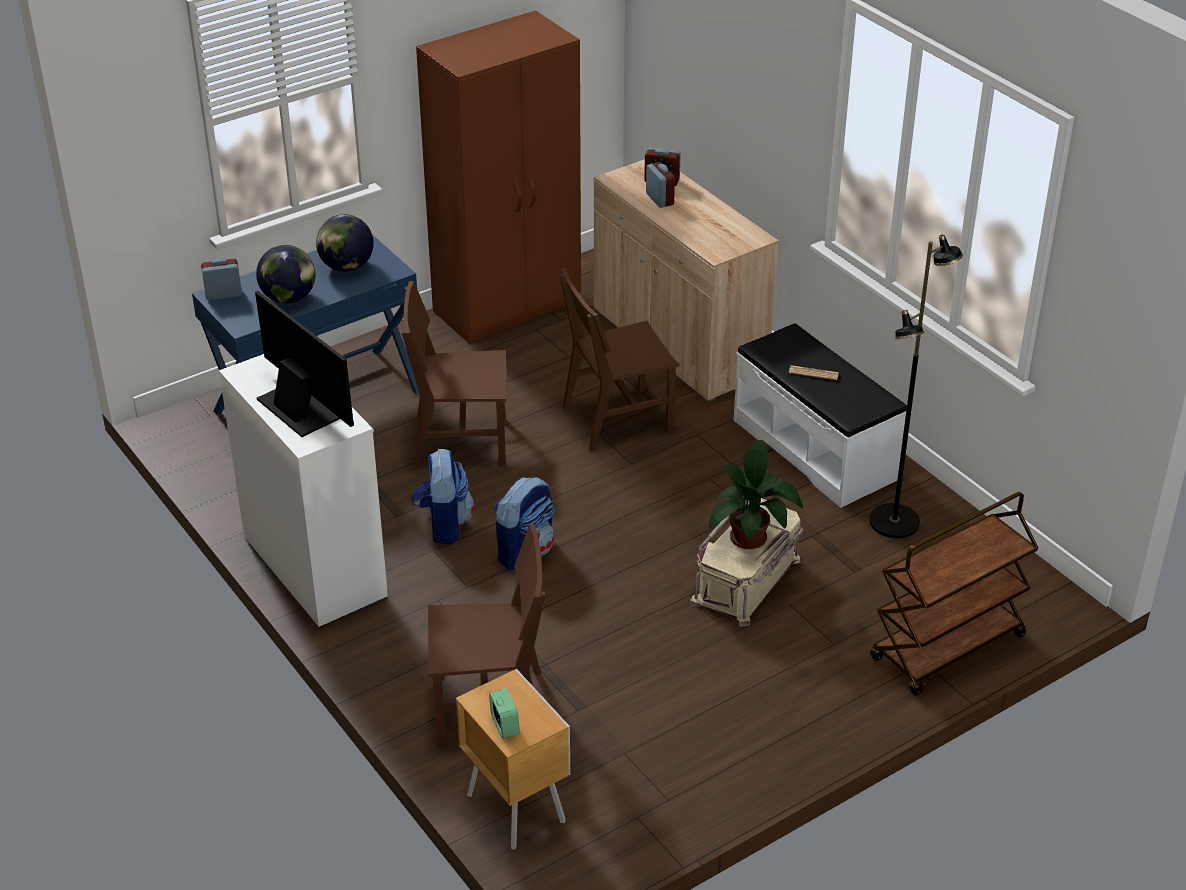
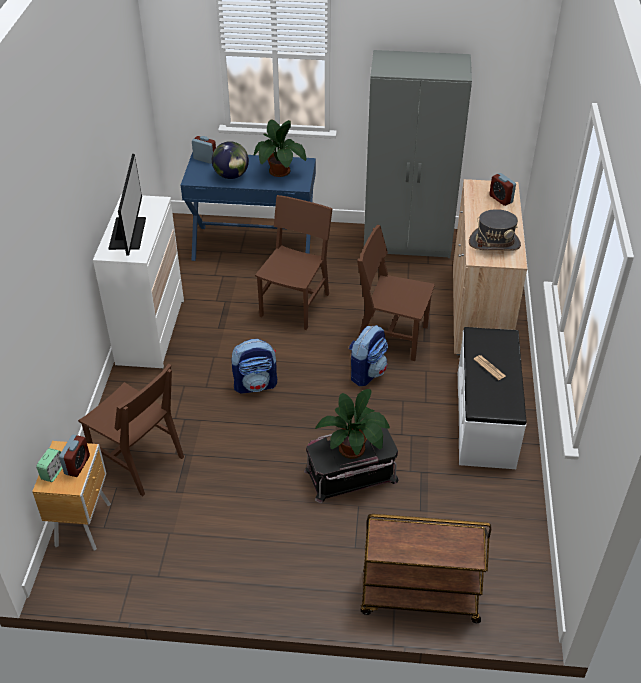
camera: 40 degrees right, 5 degrees up
(346, 267) = (279, 172): globe -> potted plant
(443, 525) = (234, 346): backpack -> backpack (367, 372)
(460, 442) = (295, 305): brown chair -> brown chair turned 75 degrees clockwise
(508, 307) = (408, 242): brown wardrobe -> grey wardrobe
(659, 199) = (485, 209): alarm clock -> alarm clock (77, 465)
(714, 230) = (494, 243): none -> grey hat
(747, 581) = (351, 476): beige storage box -> black storage box
(895, 522) = (482, 495): black floor lamp -> none

